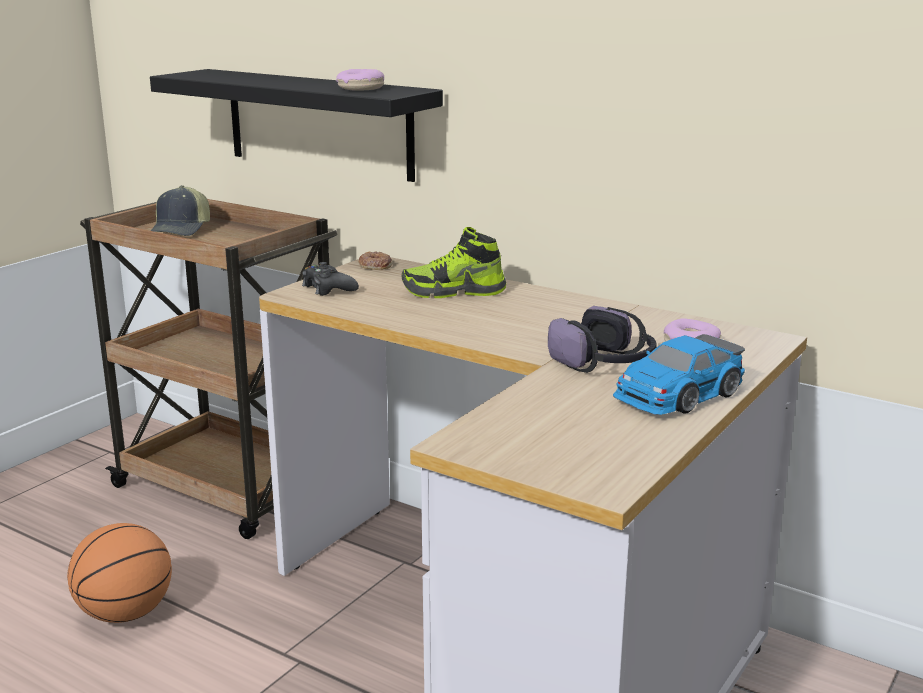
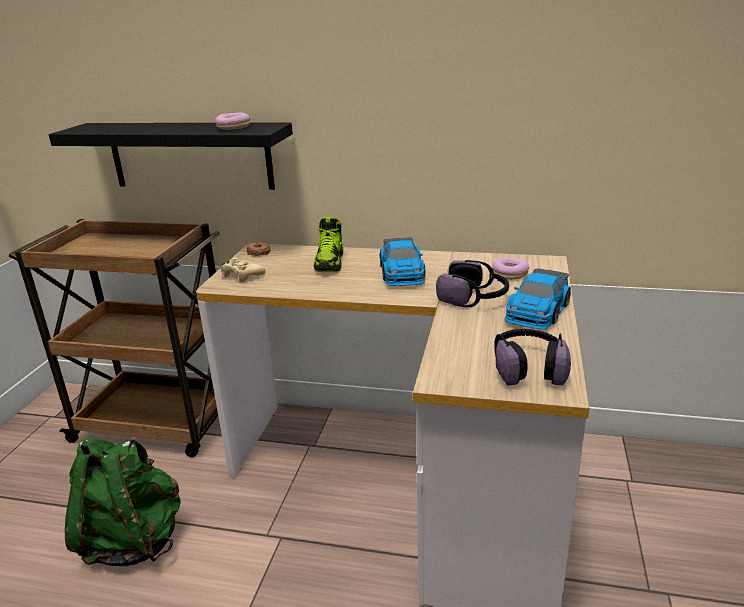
camera: 20 degrees left, 5 degrees up
(125, 614) = (133, 540): basketball -> green backpack
(181, 230) = (94, 248): cap -> none
(328, 288) = (241, 275): black game controller -> beige game controller
(454, 292) = (330, 263): shoe -> shoe turned 60 degrees counterclockwise
(537, 319) = (402, 273): none -> toy car
(589, 454) = (528, 368): none -> headphones

